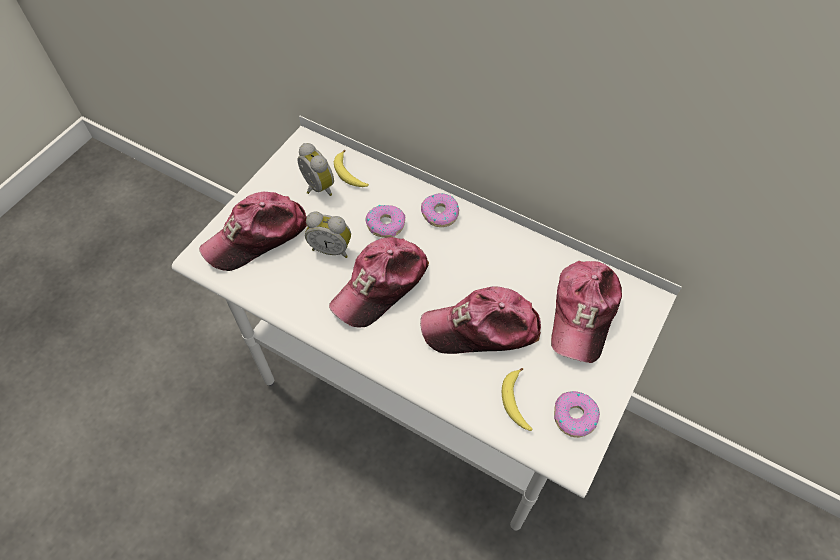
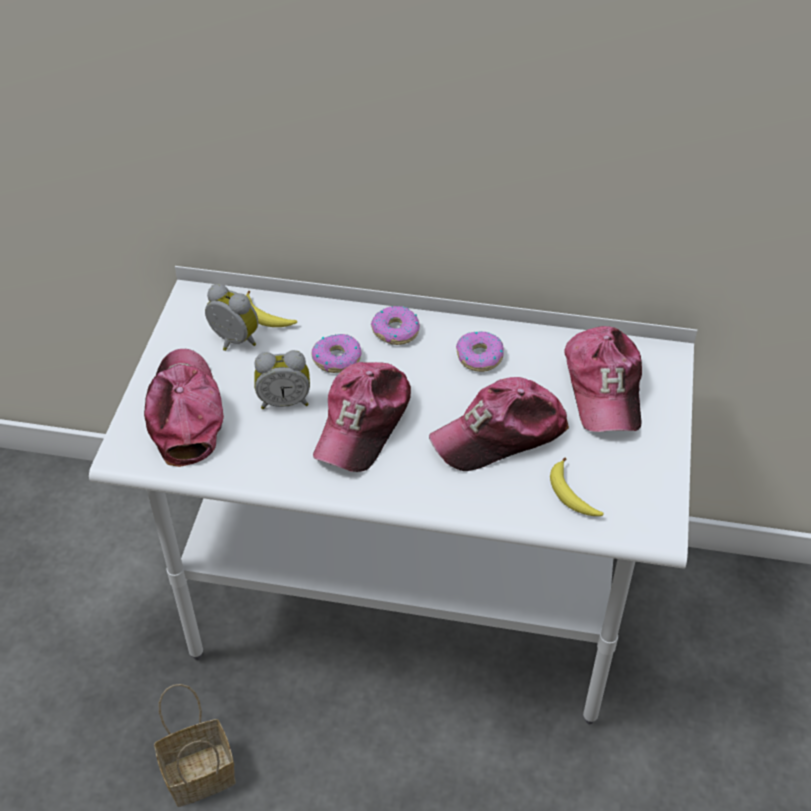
camera: 20 degrees left, 10 degrees down
(241, 467) = (201, 772): none -> basket
(257, 236) = (185, 413): cap -> cap turned 135 degrees clockwise
(574, 416) = (641, 490): donut -> donut (479, 356)

